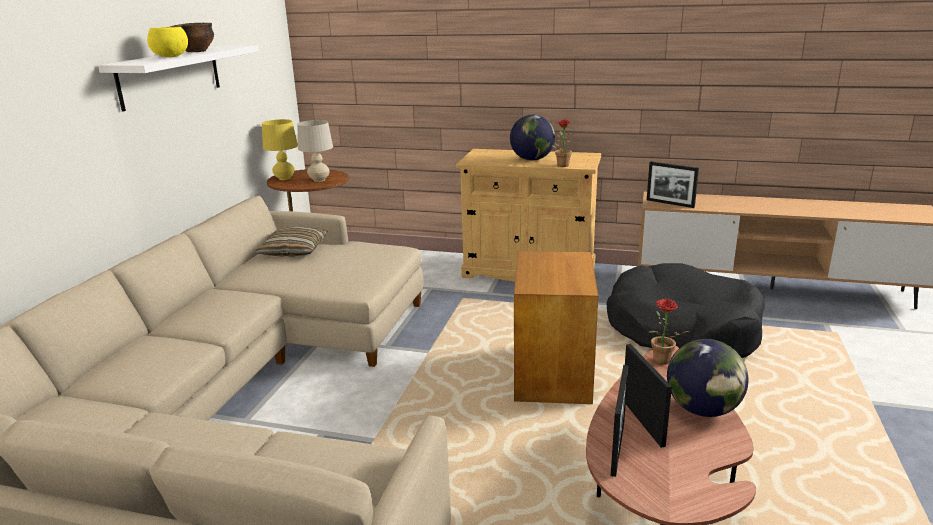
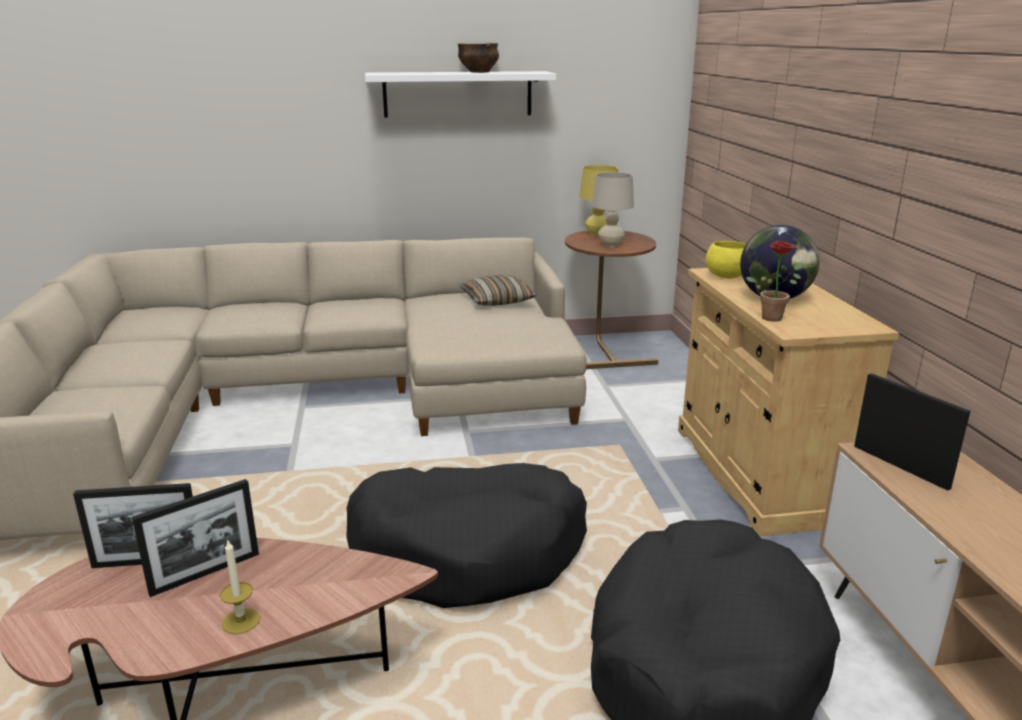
camera: 65 degrees right, 0 degrees up
(171, 57) = (429, 73): yellow bowl -> yellow bowl (726, 277)
(551, 375) = (469, 551): brown side table -> black dog bed
(661, 362) = (366, 571): potted plant -> none
(670, 203) = (900, 466): picture frame -> picture frame turned 135 degrees clockwise
(703, 410) = (241, 621): globe -> candle

